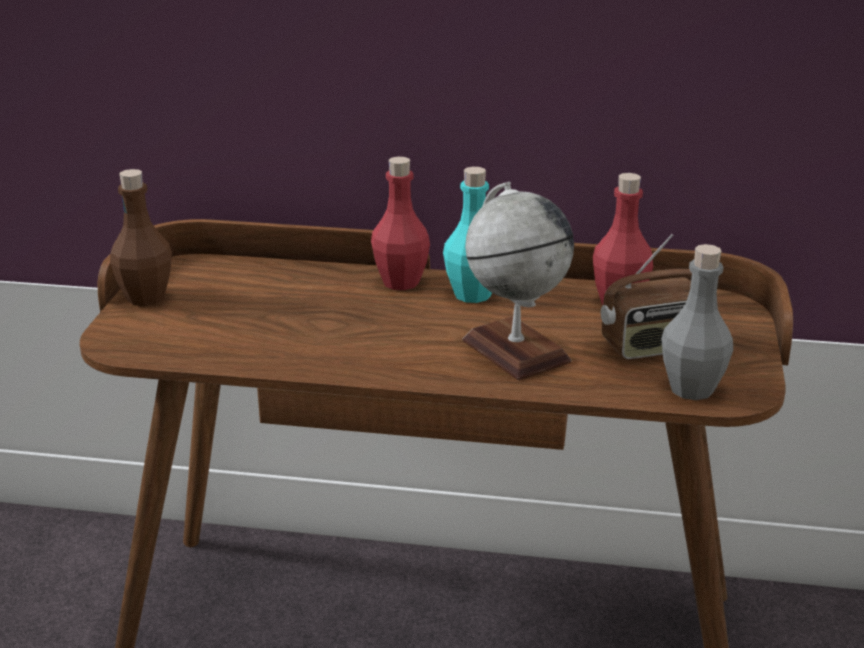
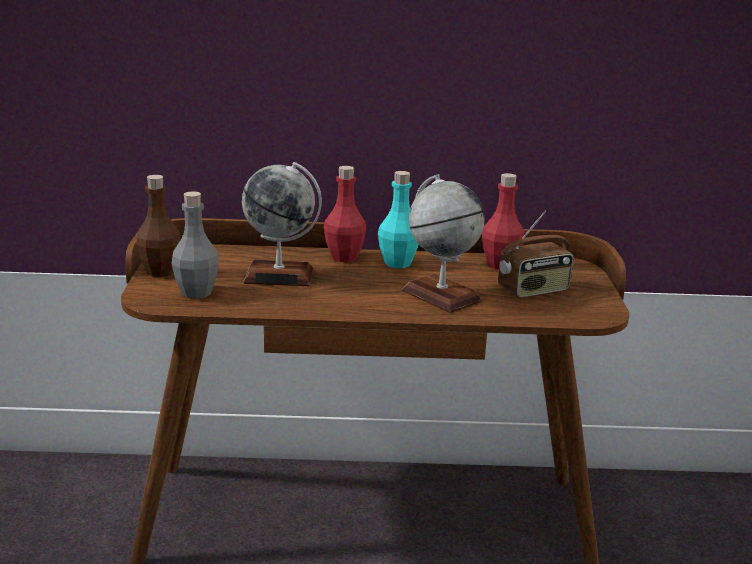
camera: 10 degrees left, 5 degrees down
(301, 310) = (279, 276): none -> globe
(691, 389) = (568, 313): grey bottle -> grey bottle (196, 293)

